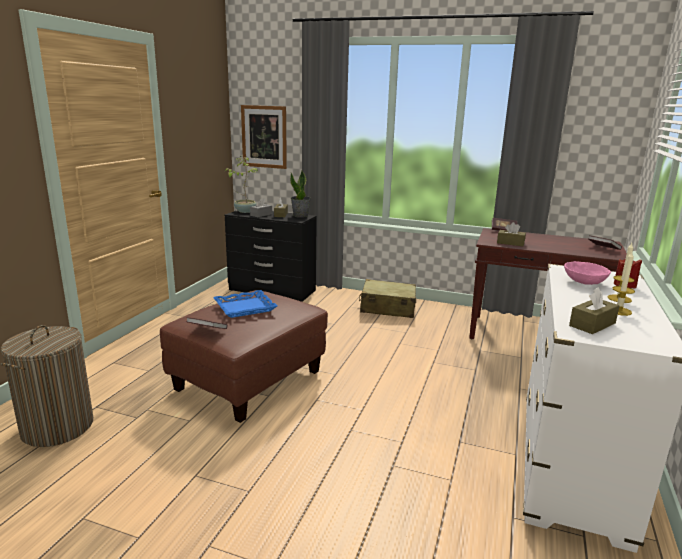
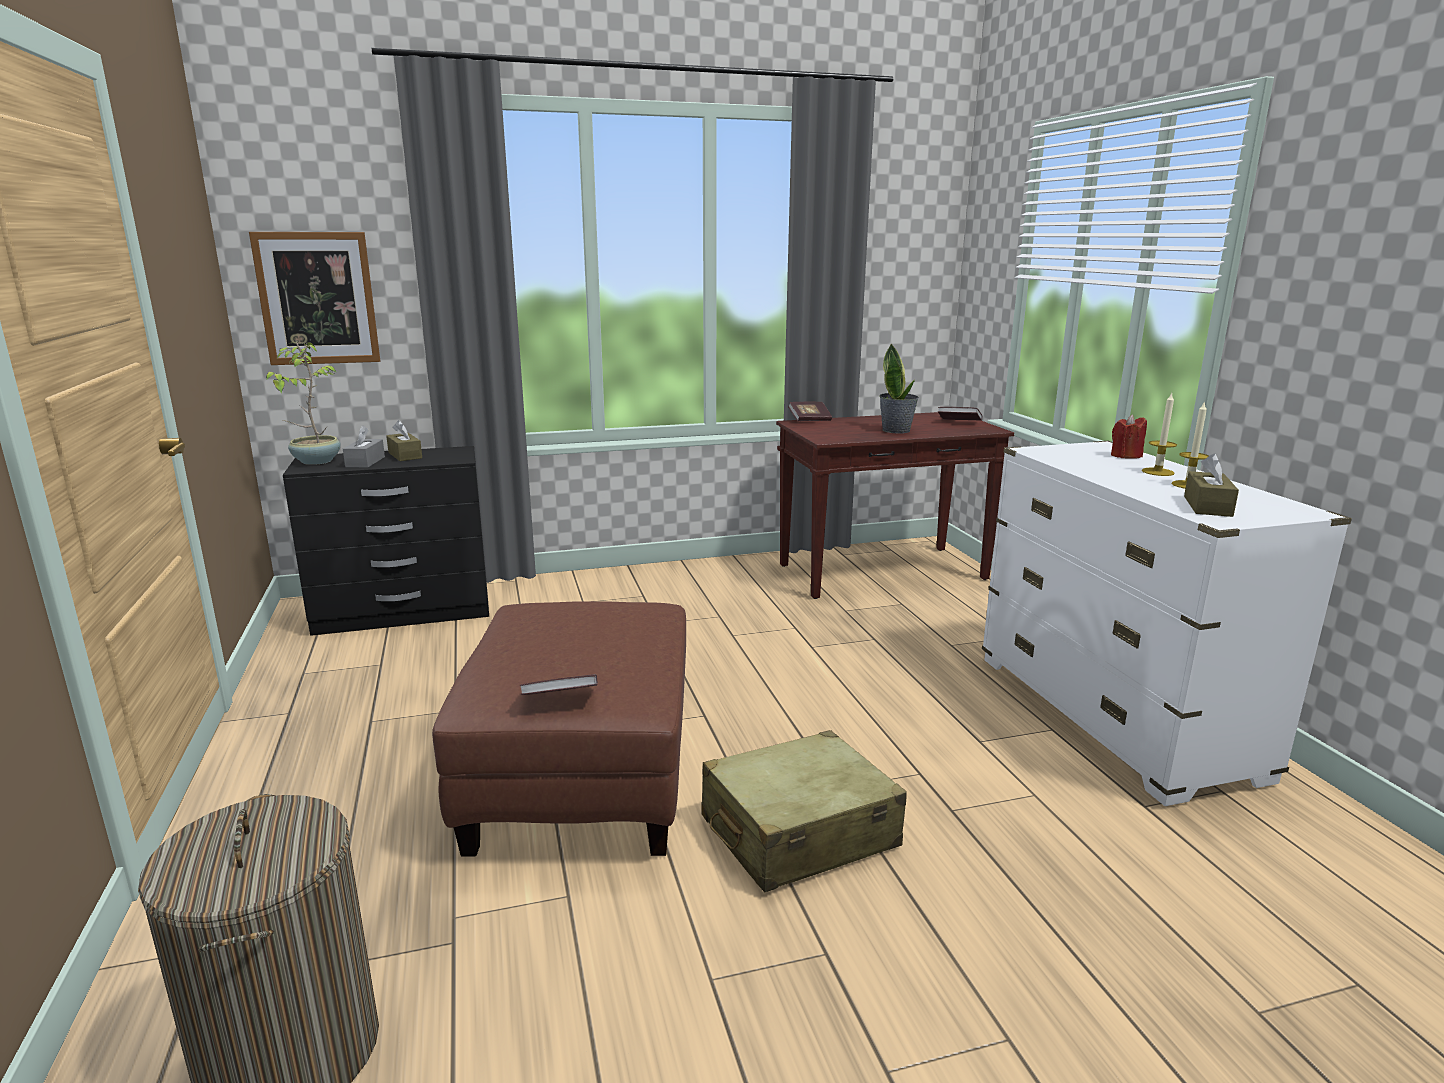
camera: 35 degrees left, 0 degrees up
(245, 308) = (562, 639): blue tray -> none
(300, 216) = (447, 451): potted plant -> potted plant (896, 430)
(387, 308) = (645, 588): beige suitcase -> beige suitcase (798, 833)
(510, 243) = (853, 435): brown tissue box -> none
(583, 282) = (1087, 461): pink bowl -> none

